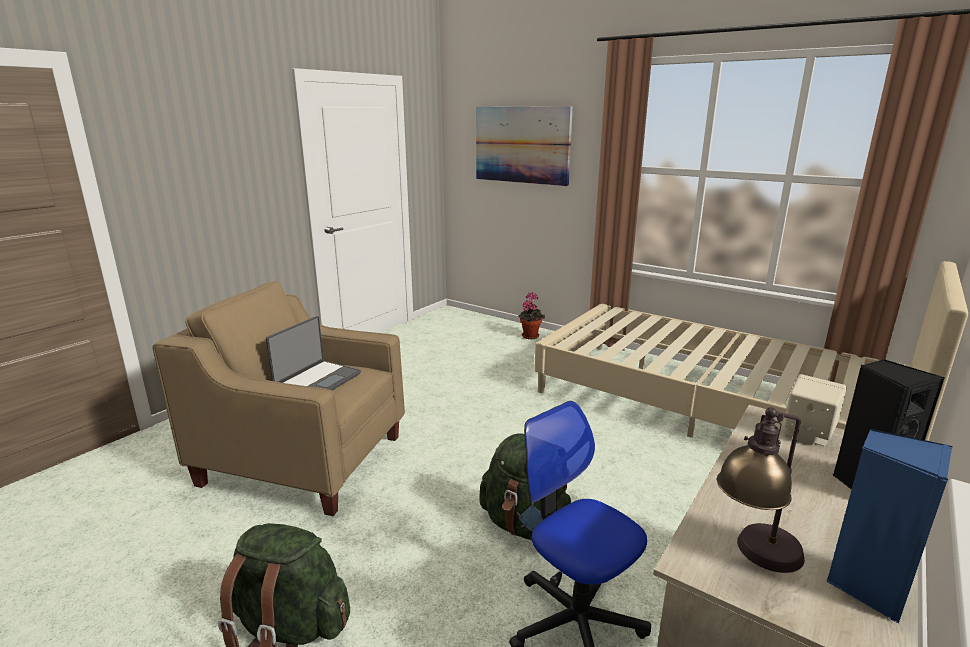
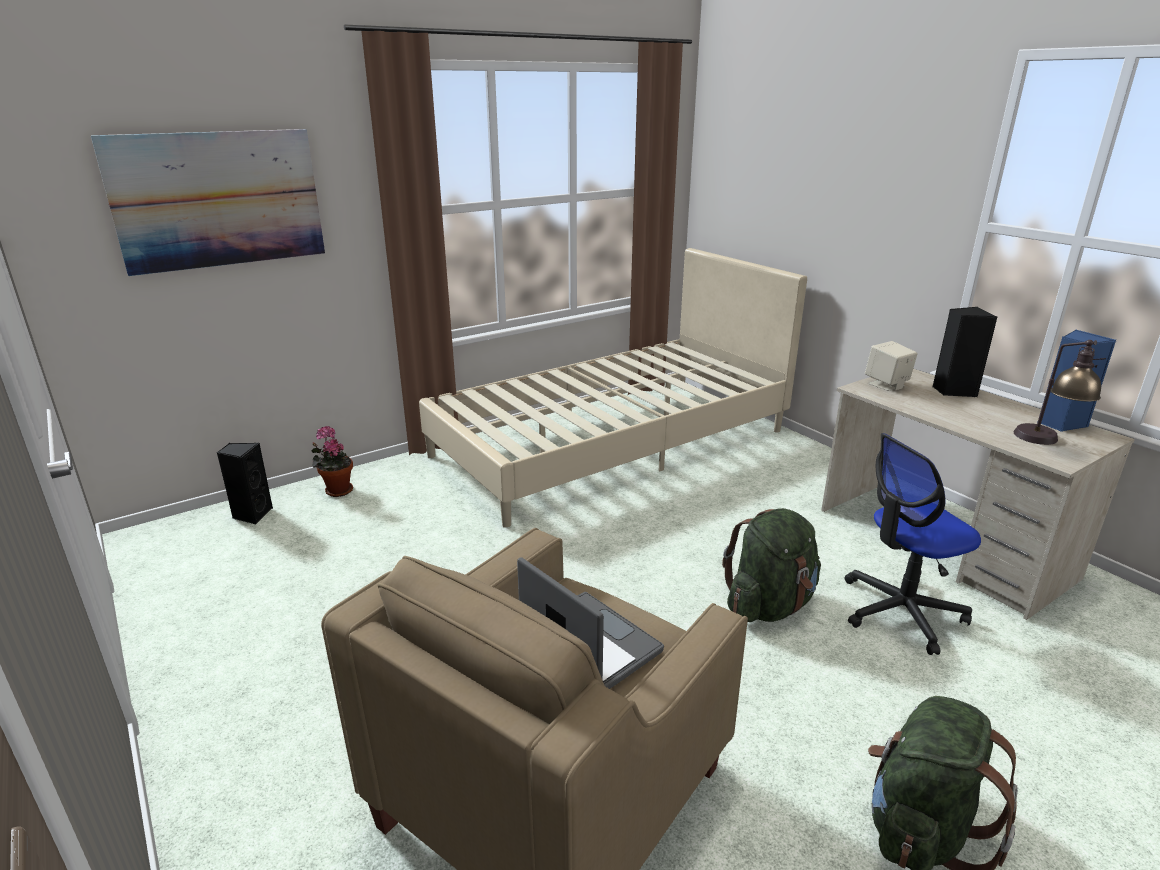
camera: 70 degrees left, 5 degrees up
(487, 325) = (252, 514): none -> black speaker

